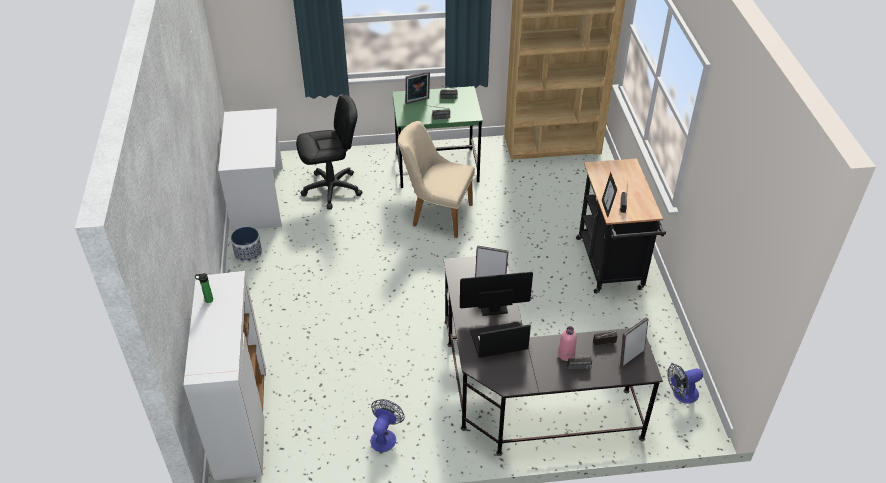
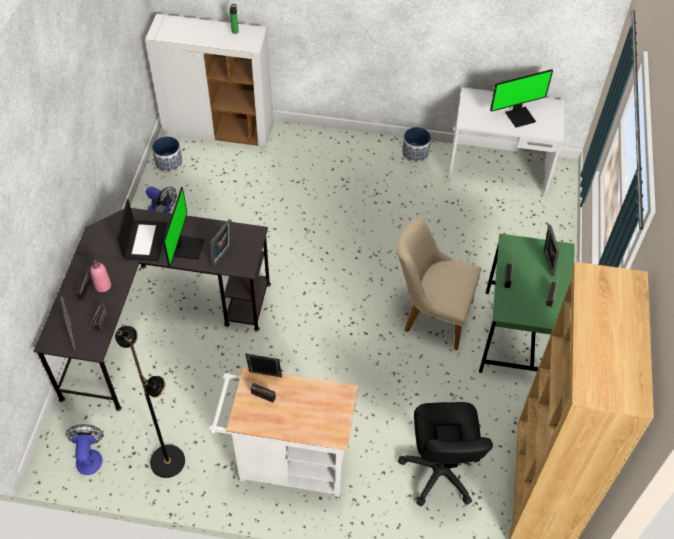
camera: 105 degrees right, 10 degrees up
(252, 133) = (519, 116): none -> monitor
(307, 456) = (168, 163): none -> planter
(332, 189) = (498, 230): black office chair -> black office chair (439, 472)
(436, 214) = (431, 315): beige chair -> beige chair turned 105 degrees counterclockwise
(611, 268) = (287, 463): black cart -> white cart
(652, 340) = (168, 461): none -> black floor lamp

